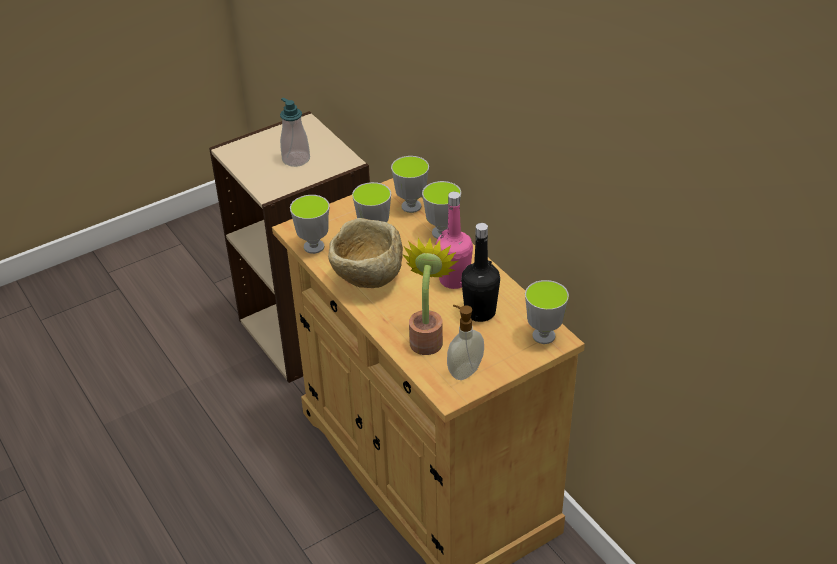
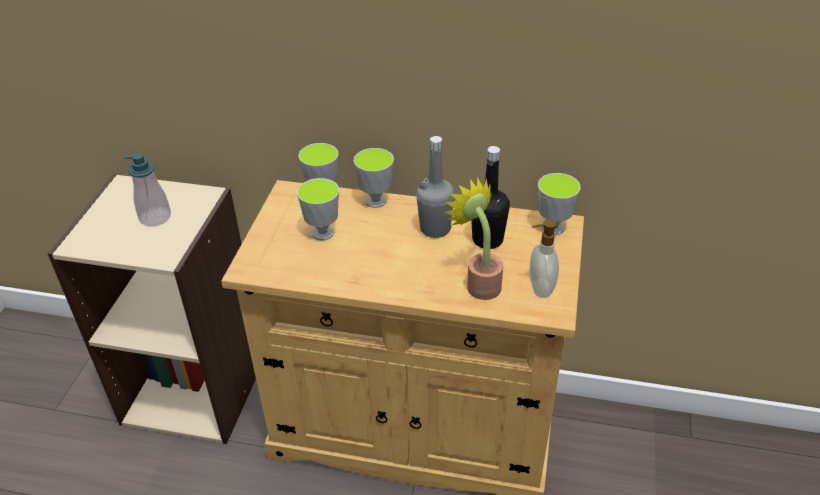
camera: 45 degrees left, 0 degrees up
(314, 247) = (285, 273): cup -> none
(367, 278) = (367, 269): beige bowl -> none
(454, 280) = (435, 229): pink bottle -> grey bottle

